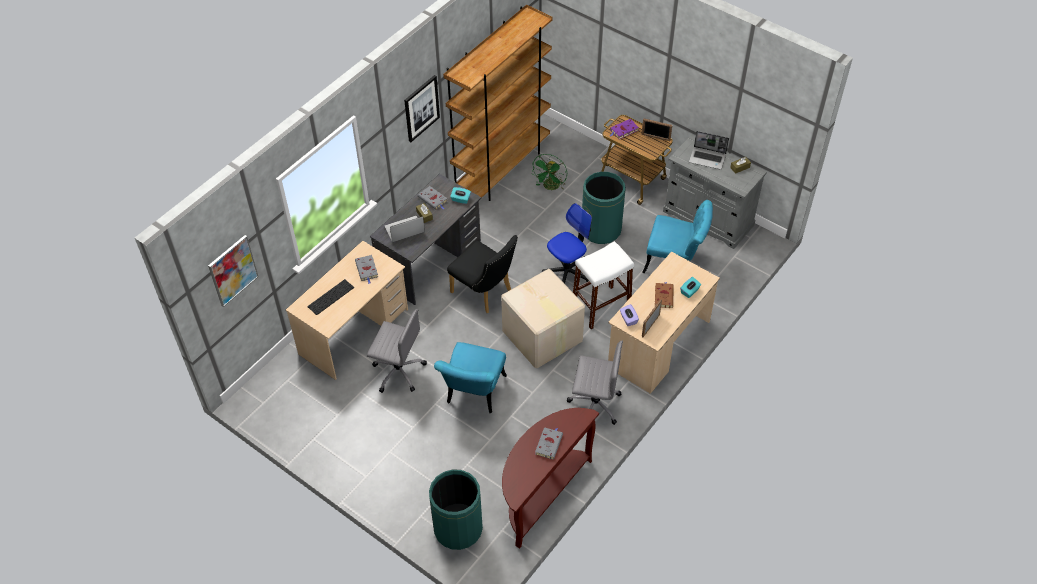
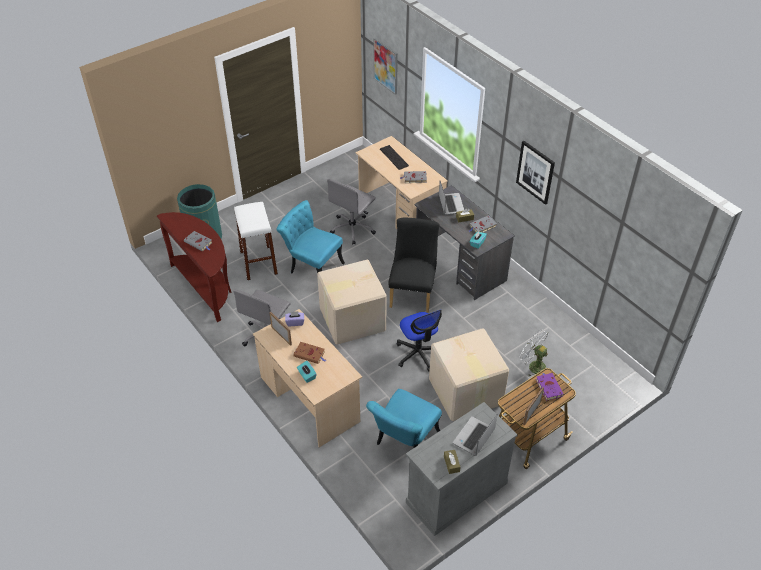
camera: 105 degrees right, 5 degrees down
(485, 293) = (413, 292): black chair -> black chair turned 135 degrees clockwise
(502, 169) = (566, 334): brown bookcase -> none
(550, 187) = (533, 366): green fan -> white fan
(601, 229) = (465, 392): green trash can -> cardboard box
(601, 307) = (369, 368): white stool -> white stool (258, 263)

